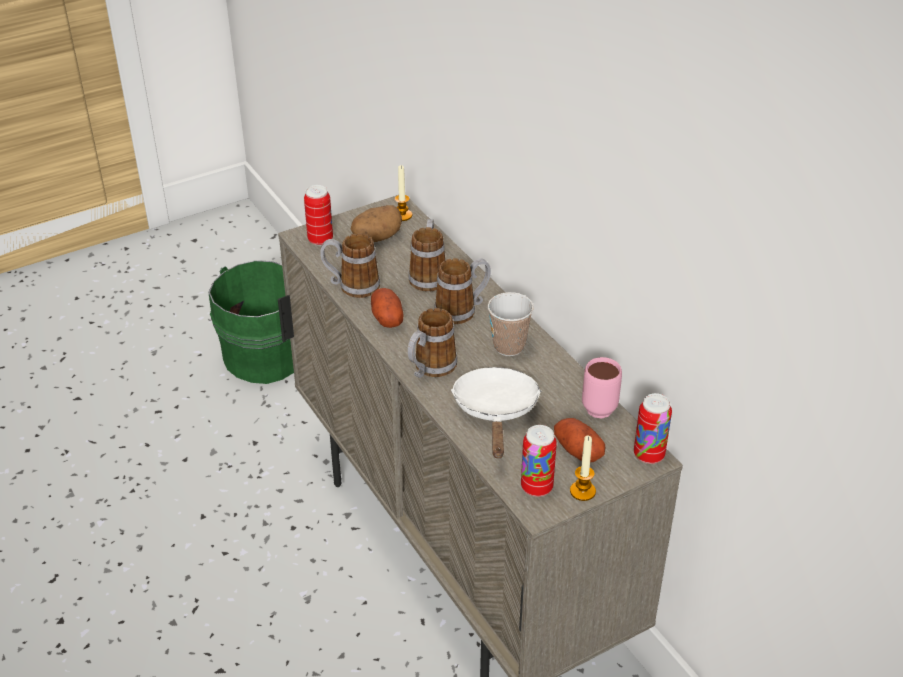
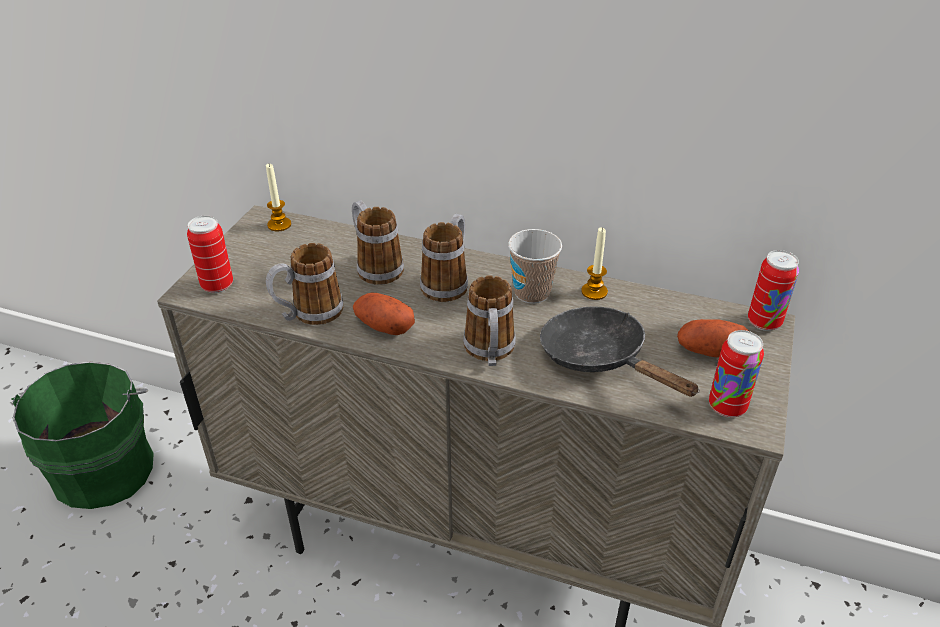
camera: 40 degrees left, 0 degrees up
(376, 238) = (278, 256): potato -> none
(496, 411) = (600, 358): white frying pan -> black frying pan
(582, 491) = (764, 385): candle -> candle (594, 292)
(601, 405) = (672, 301): pink mug -> none

